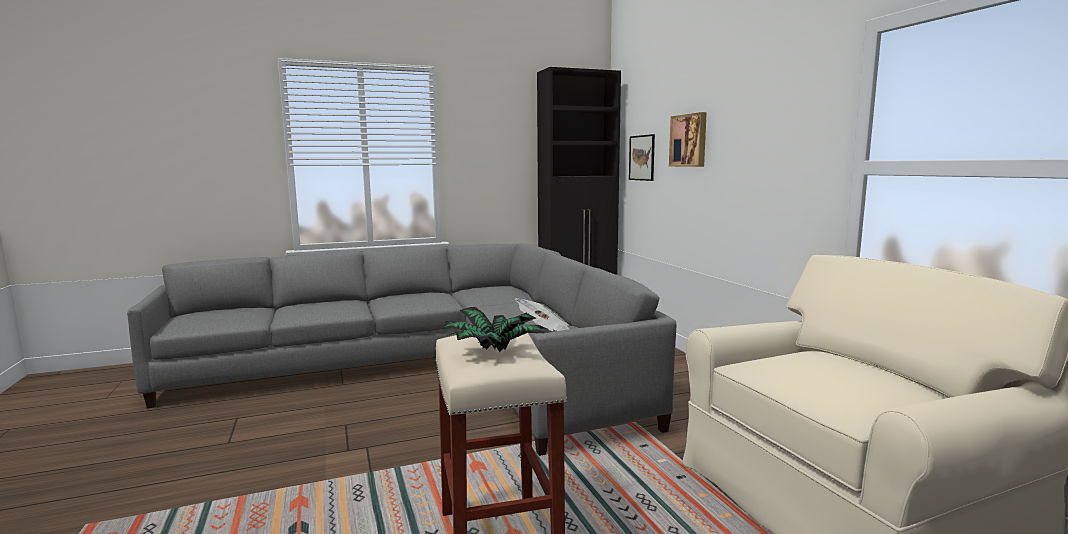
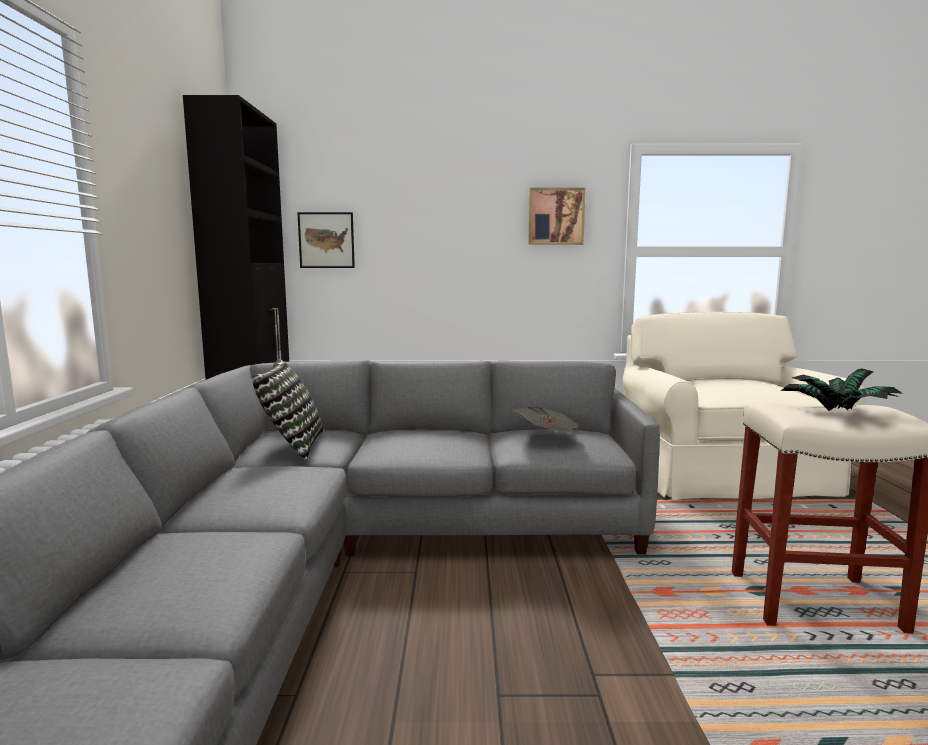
camera: 70 degrees left, 0 degrees up
(481, 292) = (292, 445): none -> pillow
(689, 140) = (422, 223): picture -> picture (555, 216)

